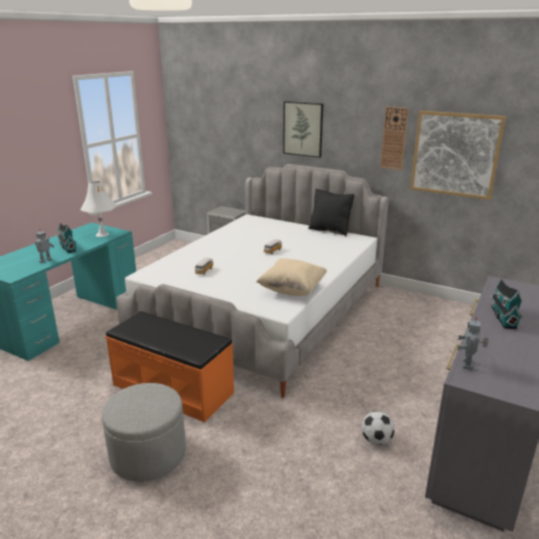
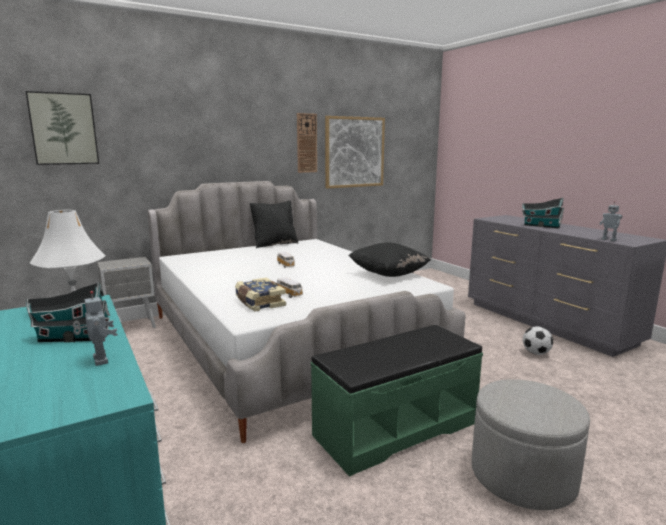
camera: 60 degrees left, 10 degrees down
(173, 388) = (395, 428): orange bench -> green bench
(178, 268) = (259, 303): none -> book
(292, 290) = (388, 275): beige pillow -> black pillow
(303, 129) = (212, 142): picture -> picture (63, 129)

